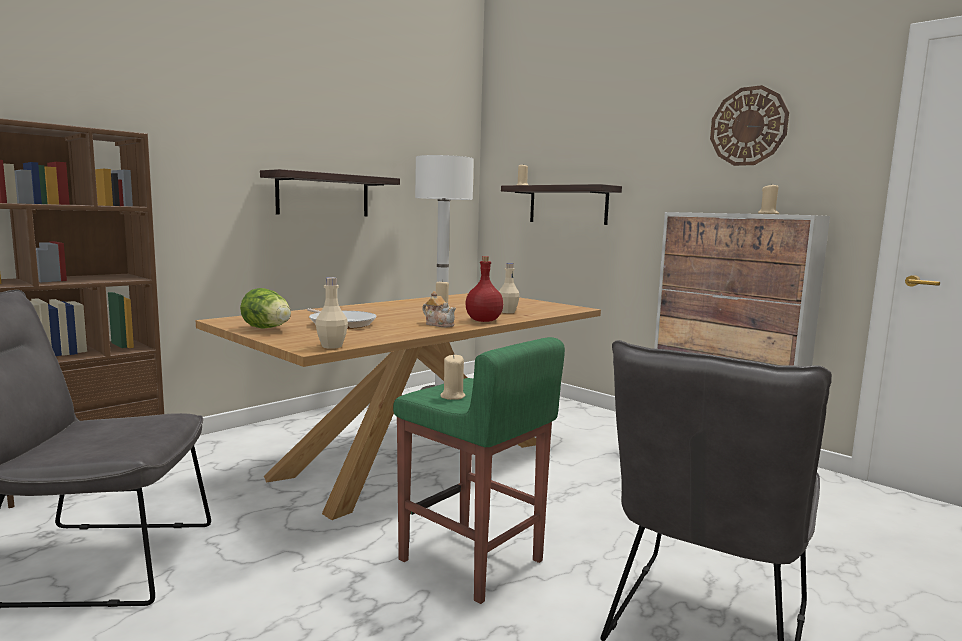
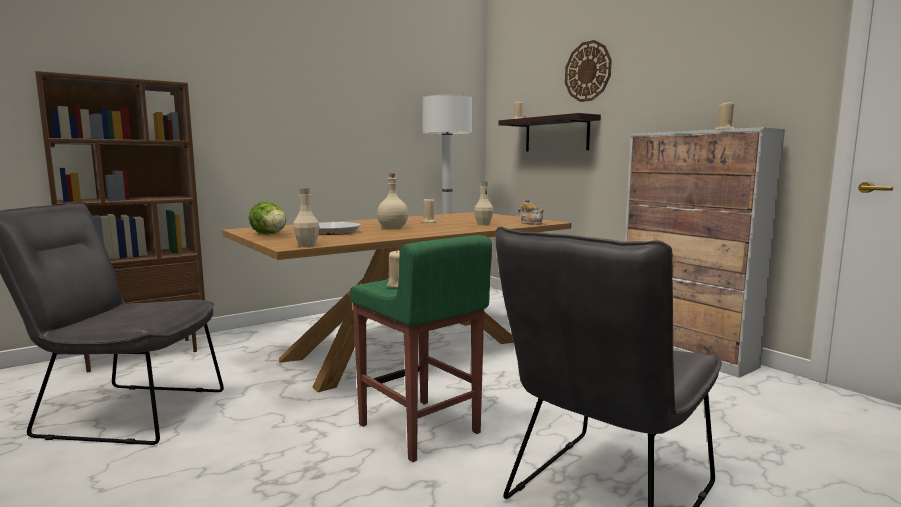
camera: 10 degrees right, 0 degrees up
(323, 195) = (344, 132): shelf -> none
(409, 318) = (392, 228): none -> beige bottle
(439, 324) = (413, 232): teapot -> teapot (531, 223)
(483, 321) = (454, 230): red bottle -> none
(748, 126) = (710, 50): wall clock -> wall clock (588, 71)

